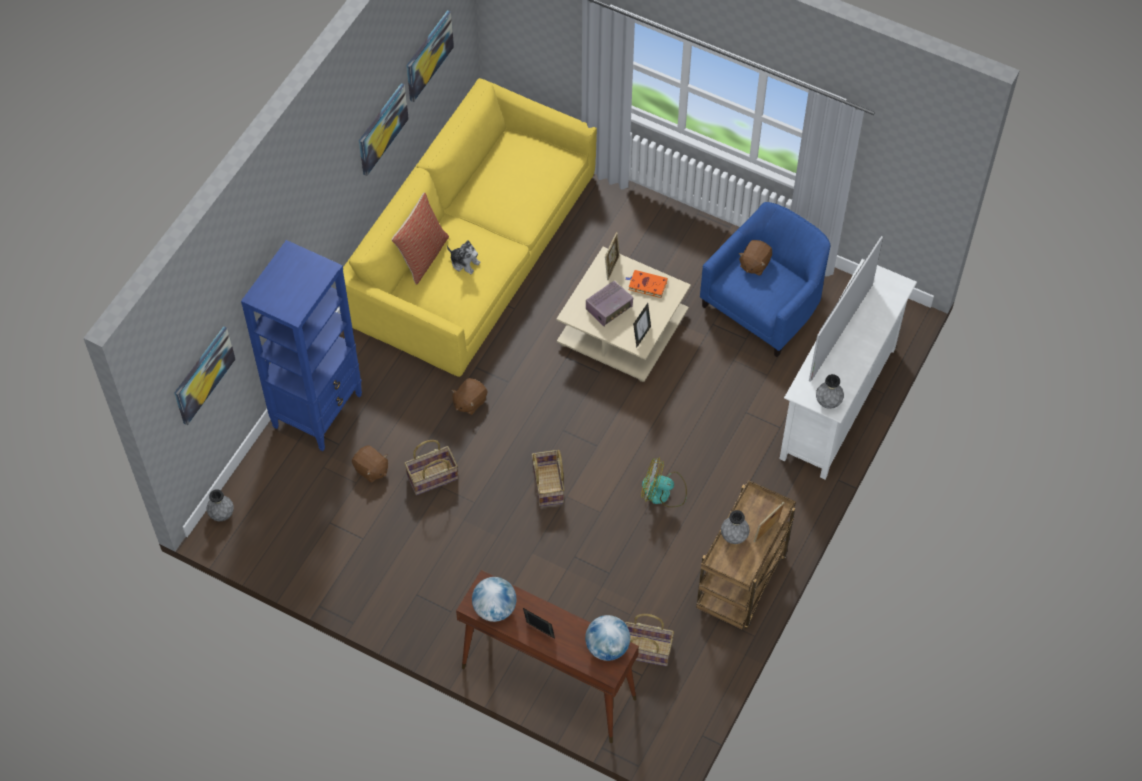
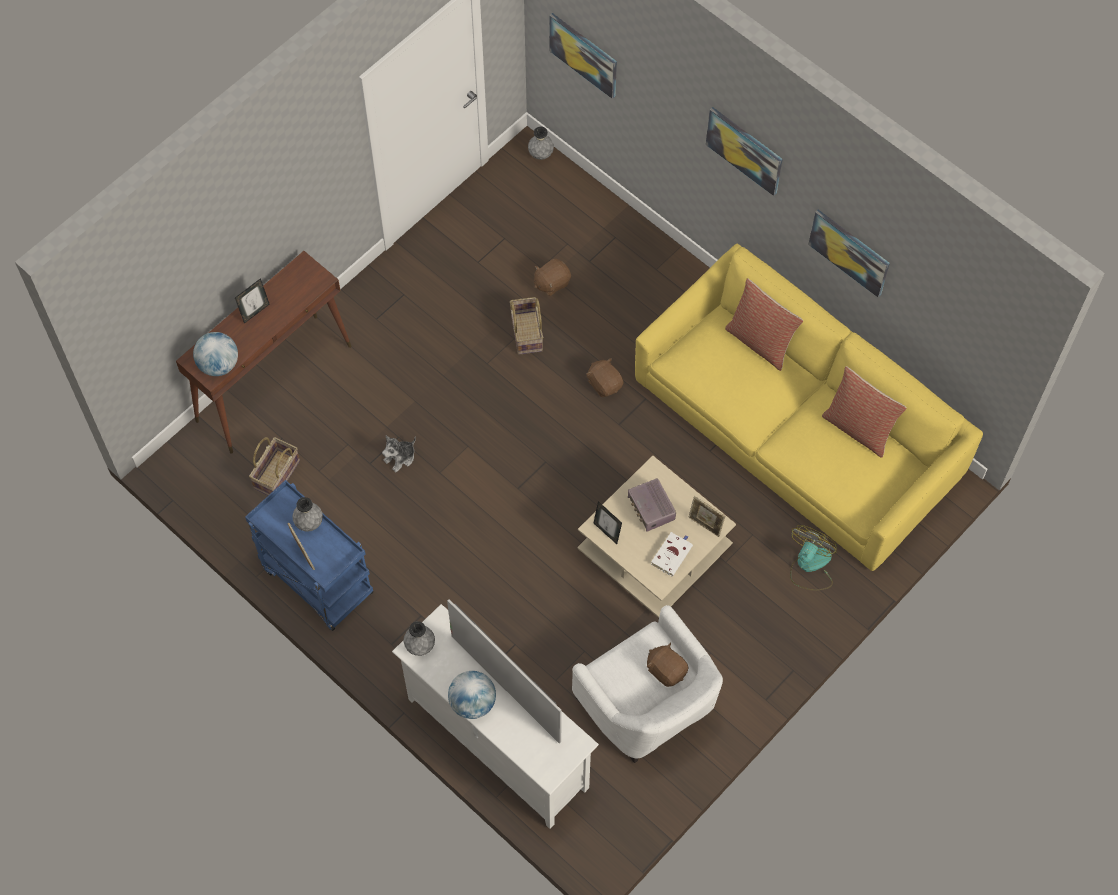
camera: 105 degrees right, 5 degrees up
(318, 410) = (633, 251): blue bookcase -> none
(428, 55) = (935, 306): picture -> picture (744, 150)
(464, 262) = (741, 378): plush toy -> plush toy (400, 457)
(489, 172) = (859, 428): none -> pillow
(494, 608) = (293, 281): globe -> globe (472, 703)
(549, 485) = (485, 433): basket -> none
(646, 285) = (672, 554): orange book -> white book
(663, 492) = (443, 536): fan -> fan (810, 566)
(741, 584) = (315, 581): brown cart -> blue cart
(764, 304) = (648, 705): blue armchair -> white armchair

